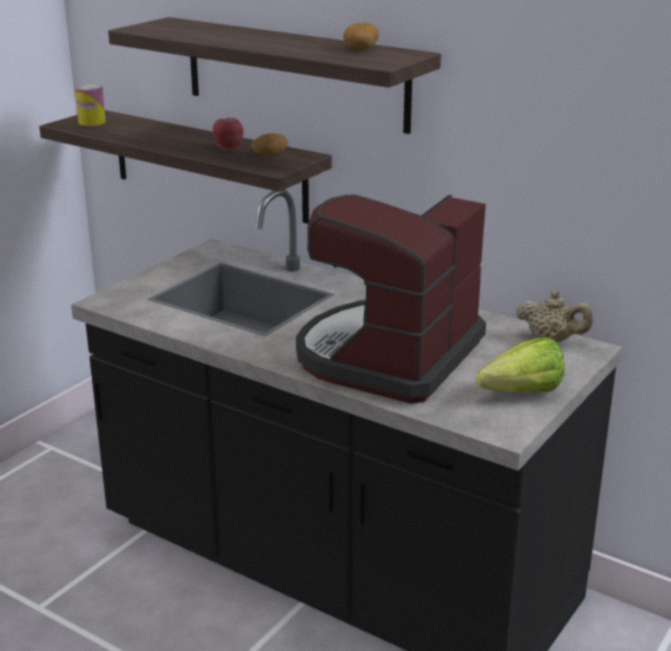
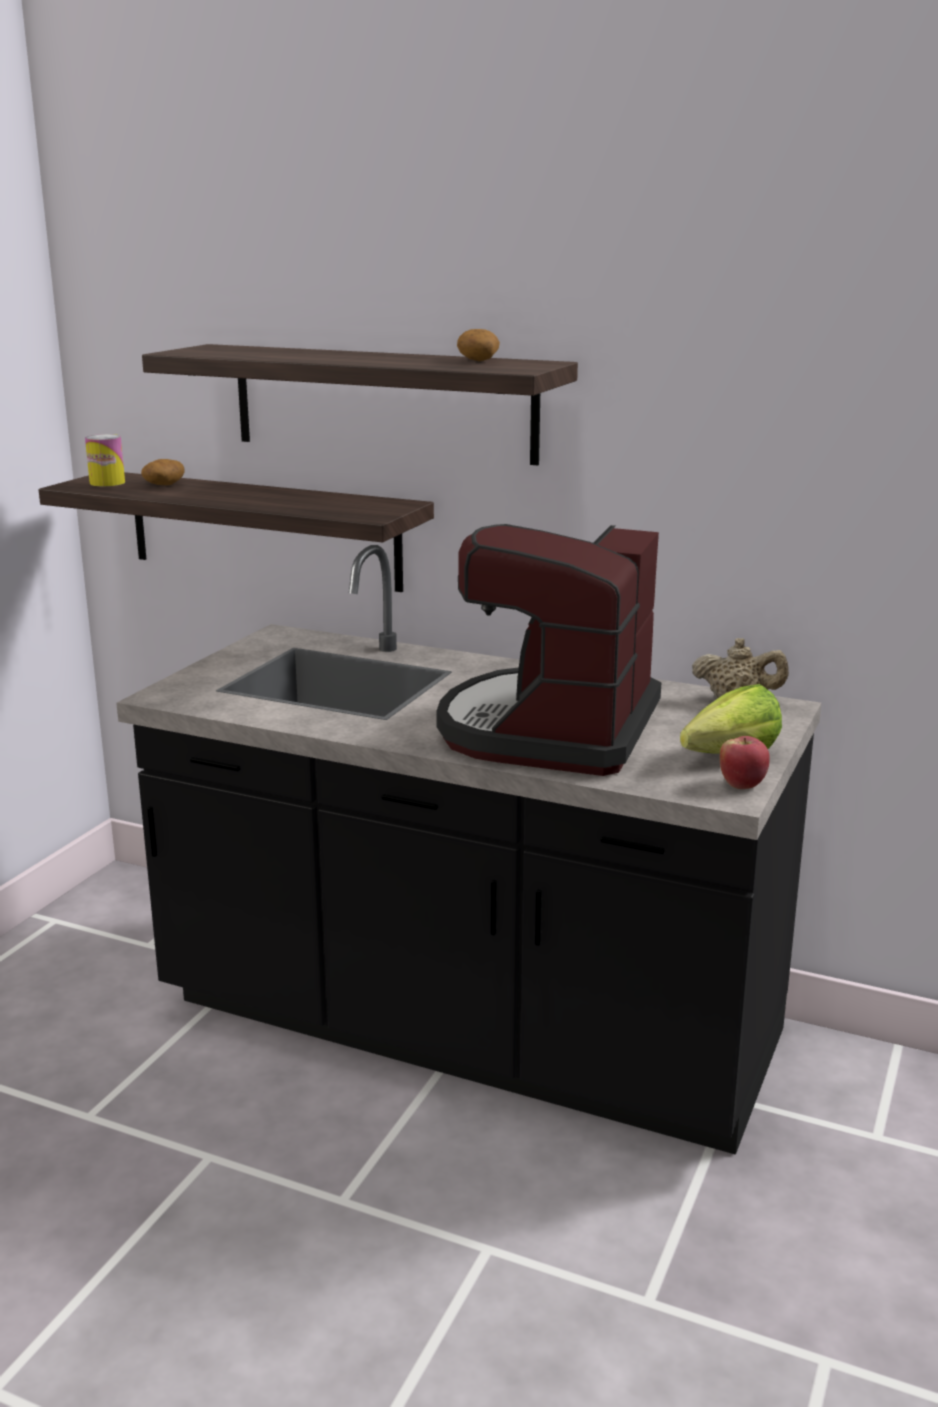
camera: 10 degrees left, 5 degrees down
(229, 149) = (301, 500): apple -> apple (742, 785)
(270, 156) = (358, 505): potato -> potato (164, 485)

